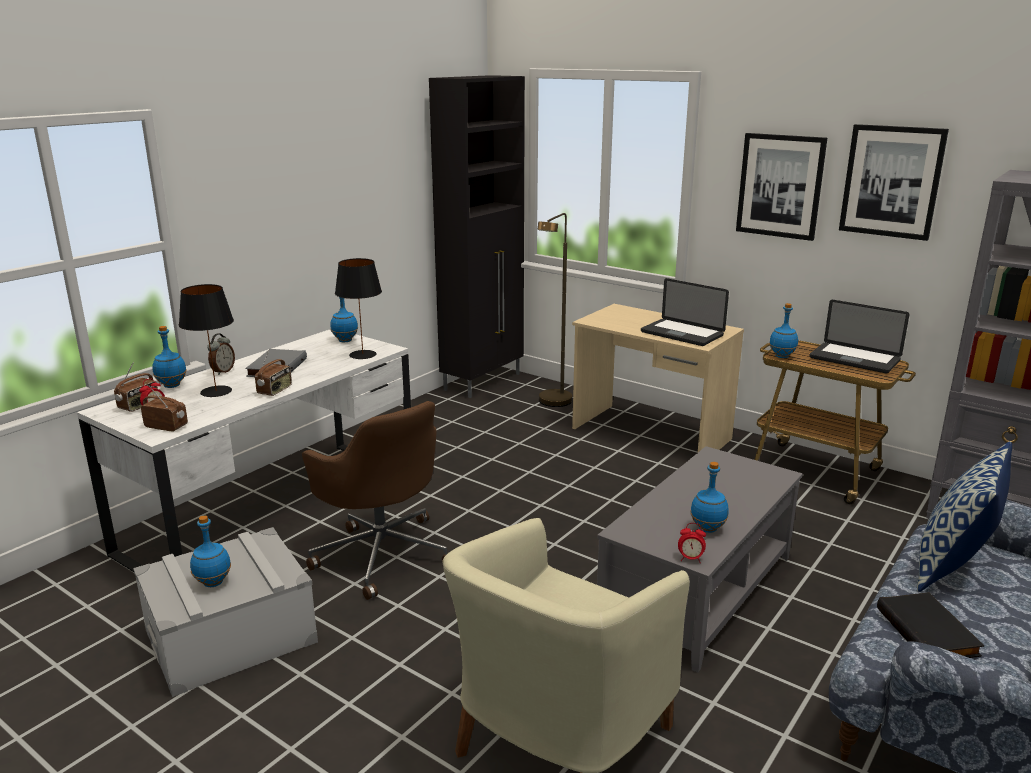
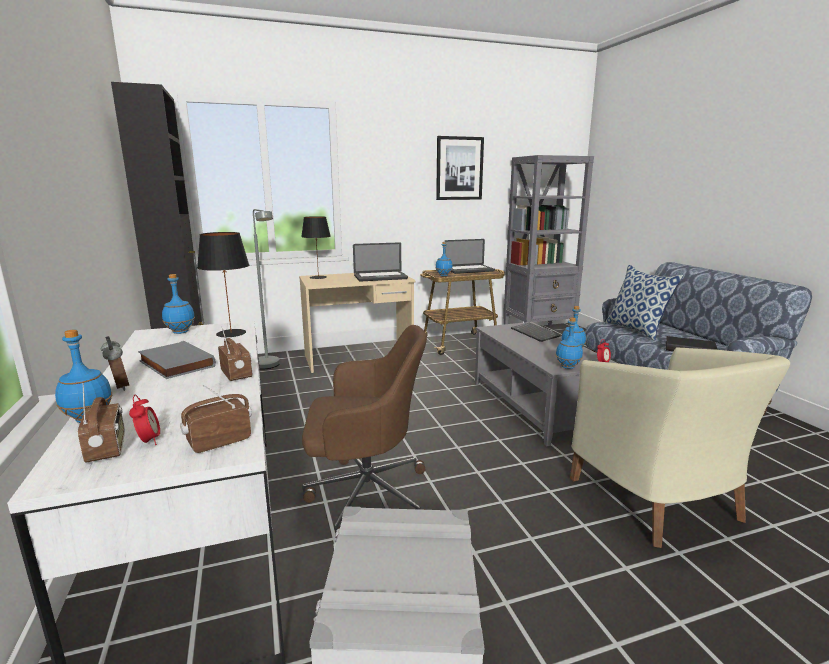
camera: 55 degrees left, 5 degrees down
(212, 583) = (415, 576): blue bottle -> blue bottle (568, 367)
(216, 391) = (172, 399): black table lamp -> black table lamp (318, 277)
(553, 404) = (269, 366): brown floor lamp -> grey floor lamp
(747, 488) = (535, 333): none -> keyboard
(780, 186) = (399, 177): picture -> none

